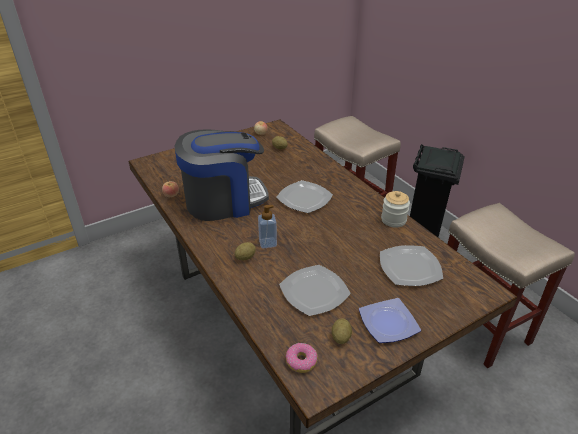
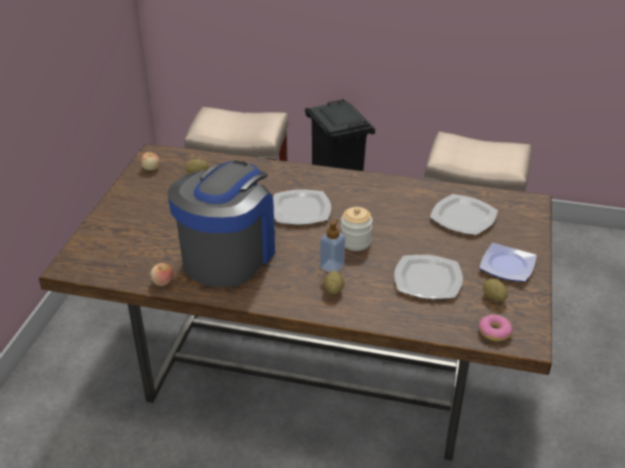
camera: 45 degrees left, 0 degrees up
(393, 220) = (399, 186): jar -> jar (355, 242)

